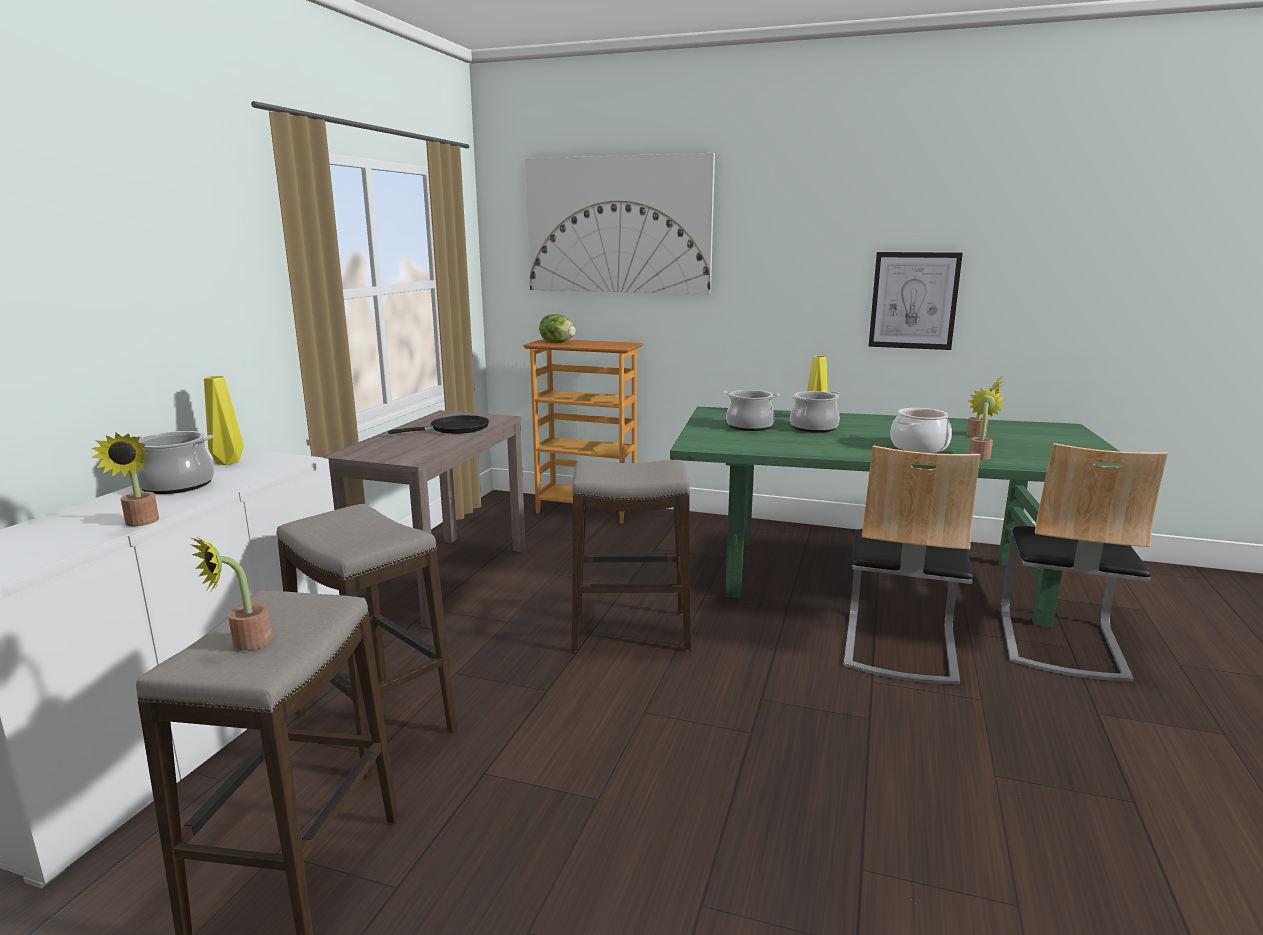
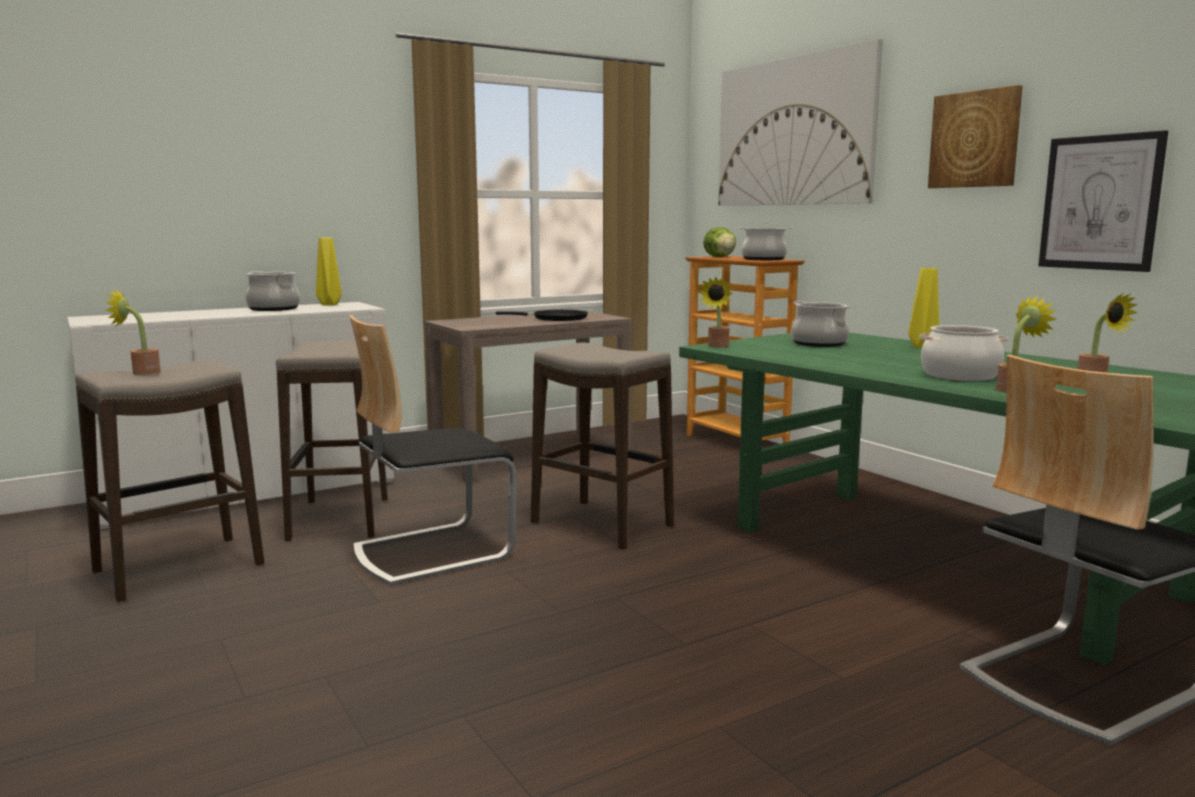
camera: 40 degrees right, 5 degrees down
(140, 523) = (207, 317): potted plant -> potted plant (717, 346)
(809, 247) = (975, 139): none -> picture
(813, 428) = (888, 351): cooking pot -> cooking pot (763, 259)
(899, 645) = (844, 612): chair -> chair (431, 551)

